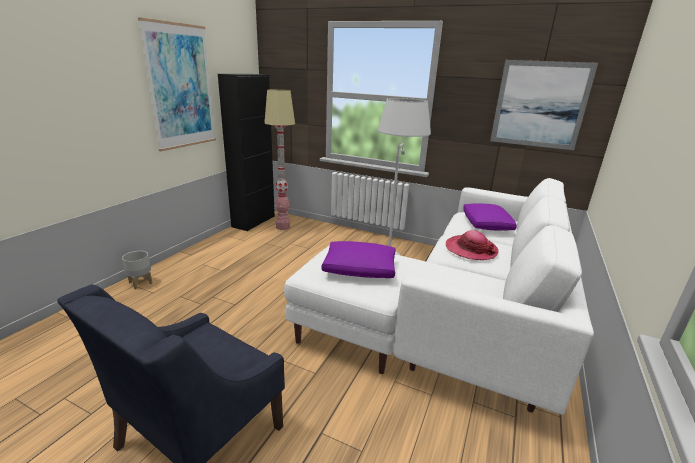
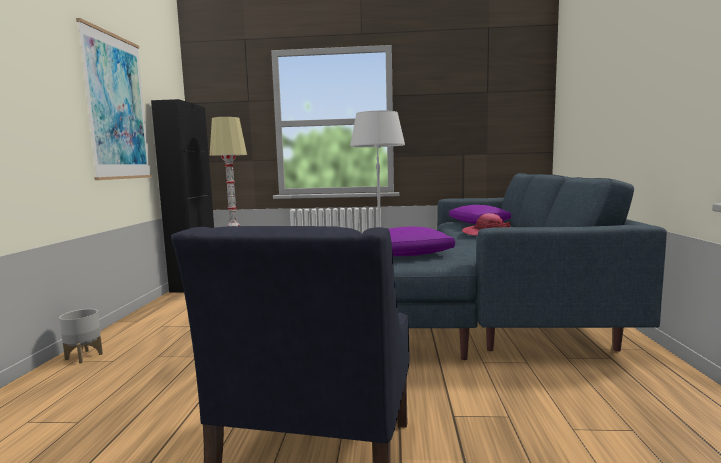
camera: 20 degrees left, 15 degrees down
(458, 318) = (491, 310): white sofa -> blue sofa
(539, 105) = (491, 112): picture -> none

